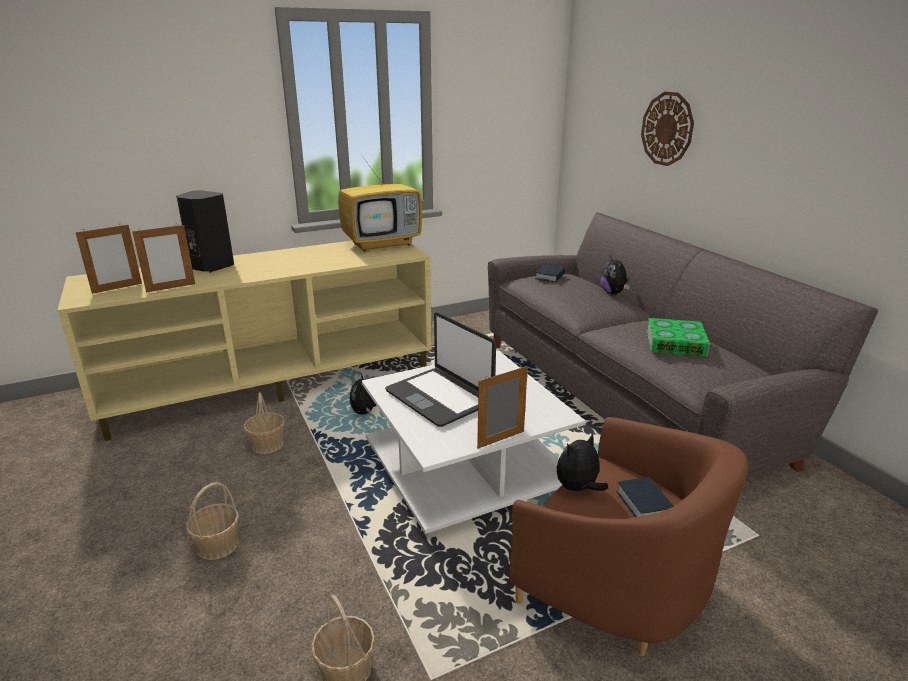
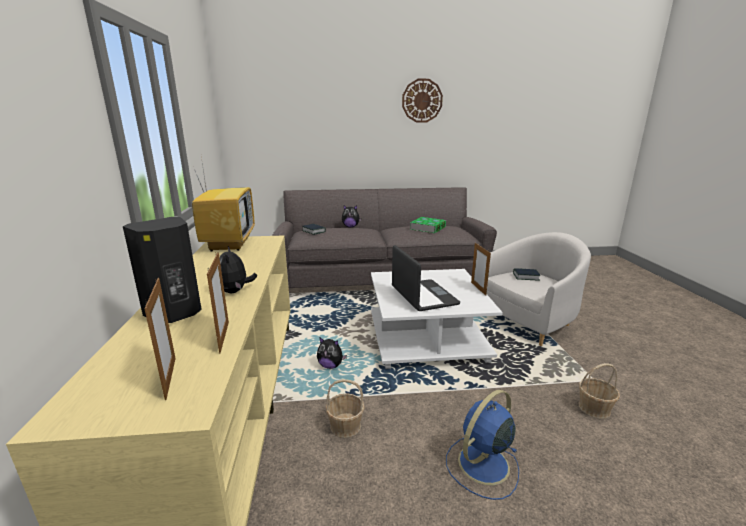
camera: 70 degrees left, 5 degrees down
(217, 545) = (482, 465): basket -> blue fan
(440, 397) = (423, 296): laptop -> laptop turned 90 degrees counterclockwise
(578, 488) = (514, 286): plush toy -> plush toy (235, 291)
(616, 586) = (528, 320): brown armchair -> white armchair
(667, 129) = (328, 129): wall clock -> wall clock (422, 101)

